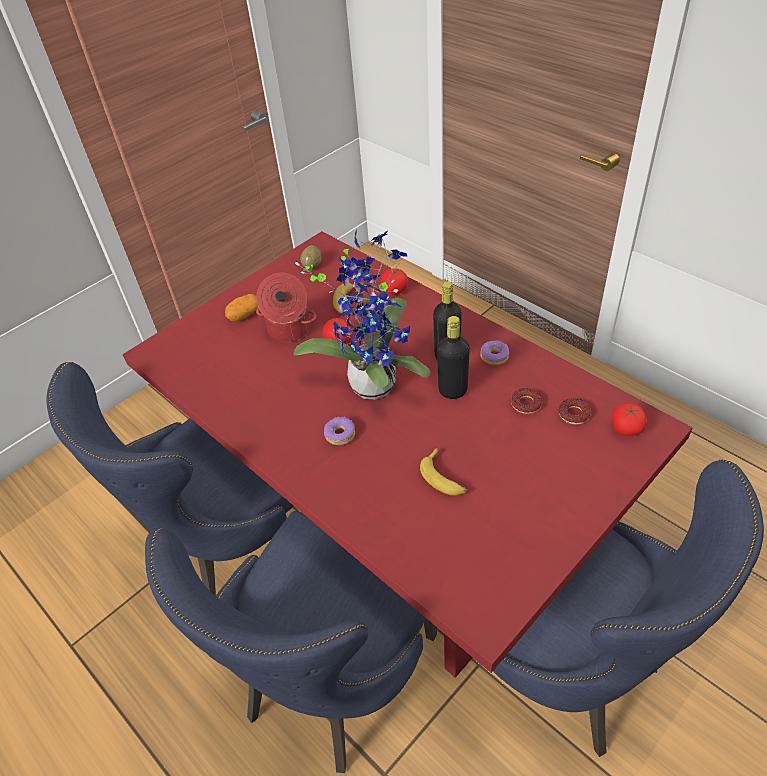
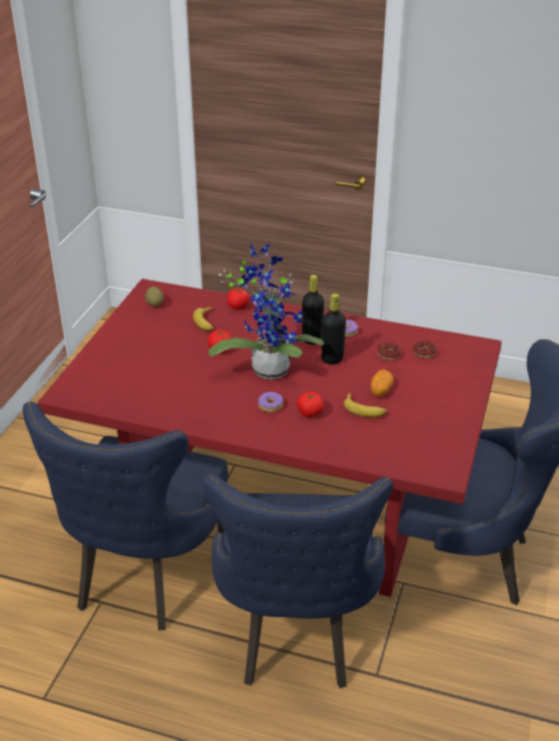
camera: 30 degrees left, 10 degrees down
(244, 315) = (125, 350): potato -> potato (380, 390)
(289, 329) = (172, 351): cooking pot -> none
(626, 429) = (462, 351): tomato -> tomato (310, 413)

